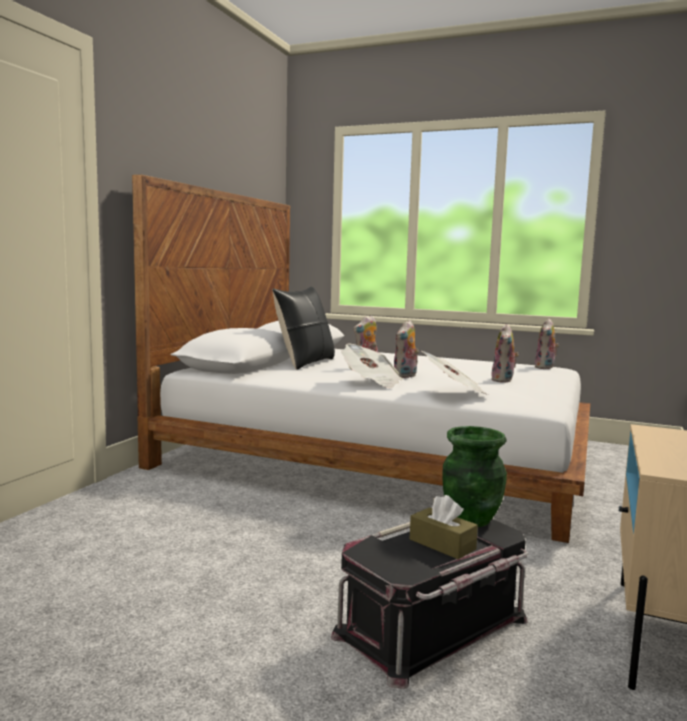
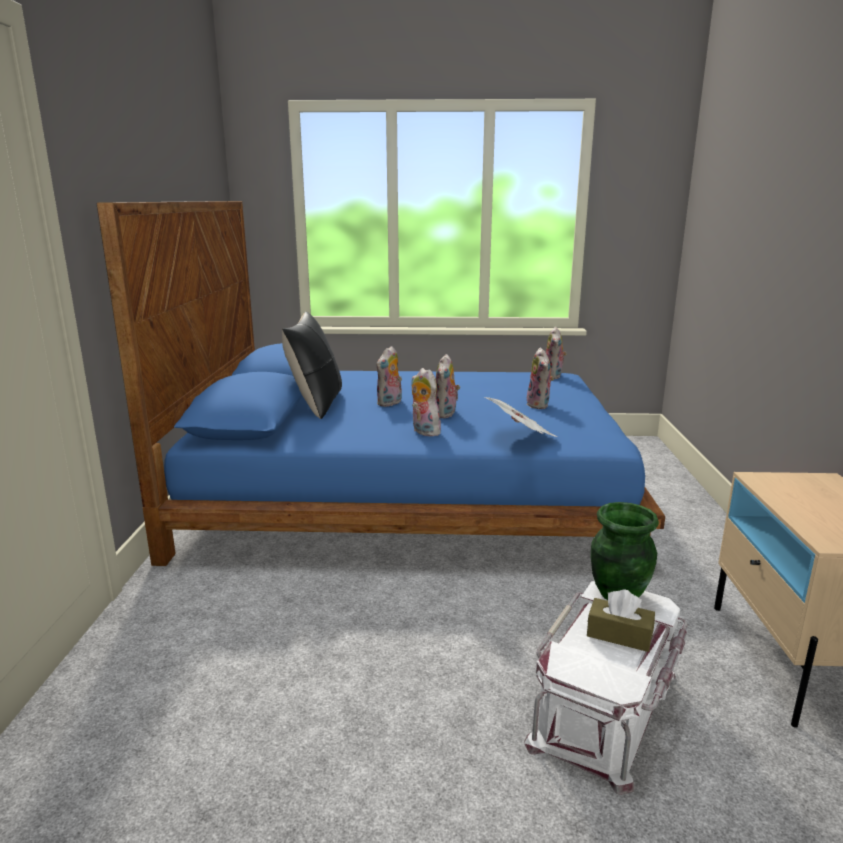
camera: 20 degrees left, 10 degrees up
(371, 382) = (423, 431): newspaper -> plush toy
(382, 455) = (410, 491): white bed -> blue bed
(433, 628) = (607, 708): black storage box -> white storage box

